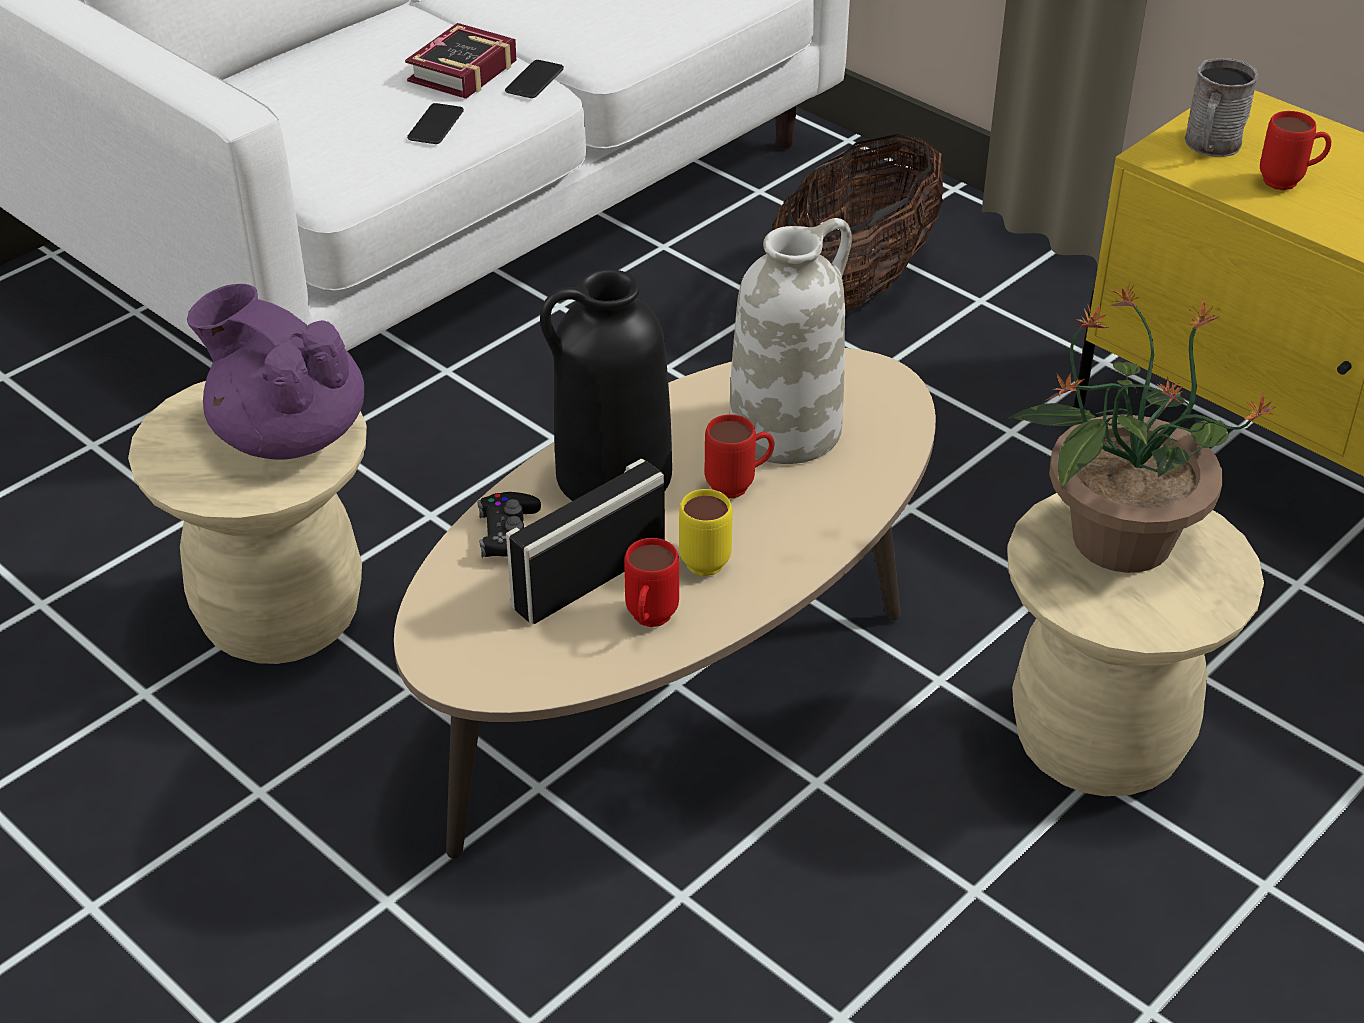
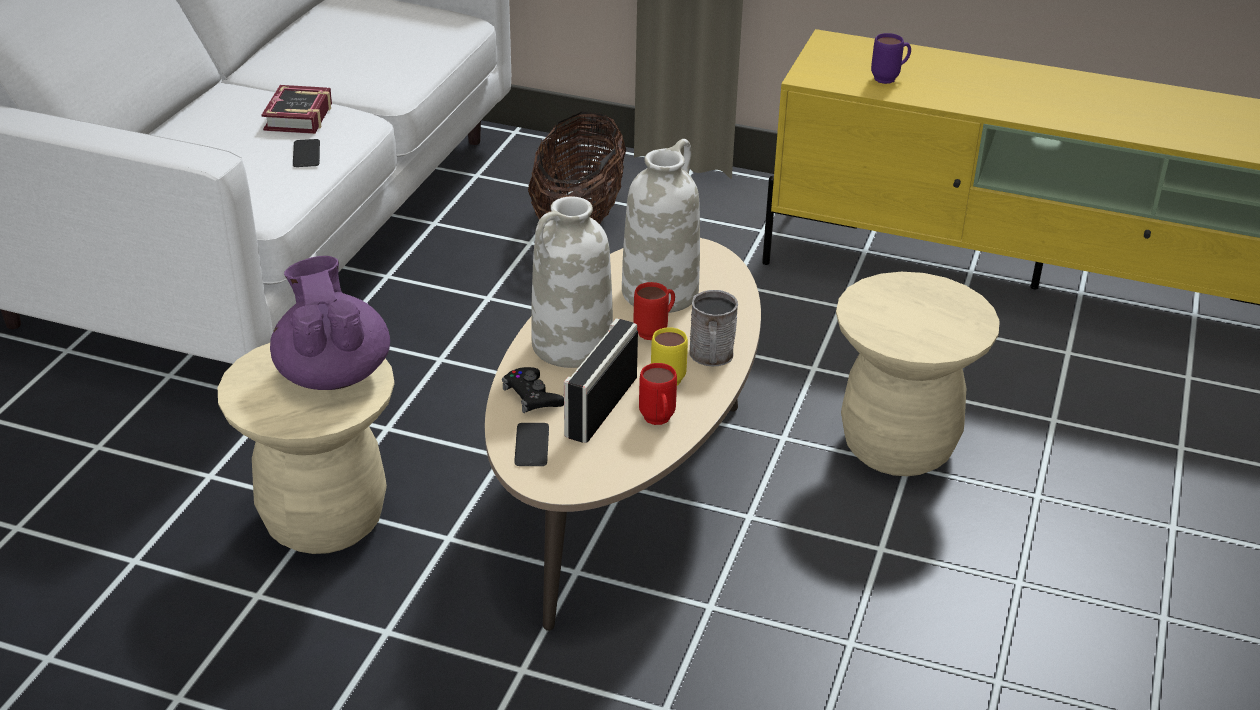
camera: 25 degrees left, 5 degrees down
(288, 434) = (333, 373): purple teapot -> purple teapot turned 60 degrees clockwise
(534, 80) = (354, 113): phone -> phone (532, 445)
(612, 477) = (571, 346): black vase -> white vase
(1118, 538) = (899, 304): potted plant -> none
(1211, 146) = (831, 67): grey mug -> grey mug (711, 357)
(1289, 182) = (889, 78): red mug -> purple mug

